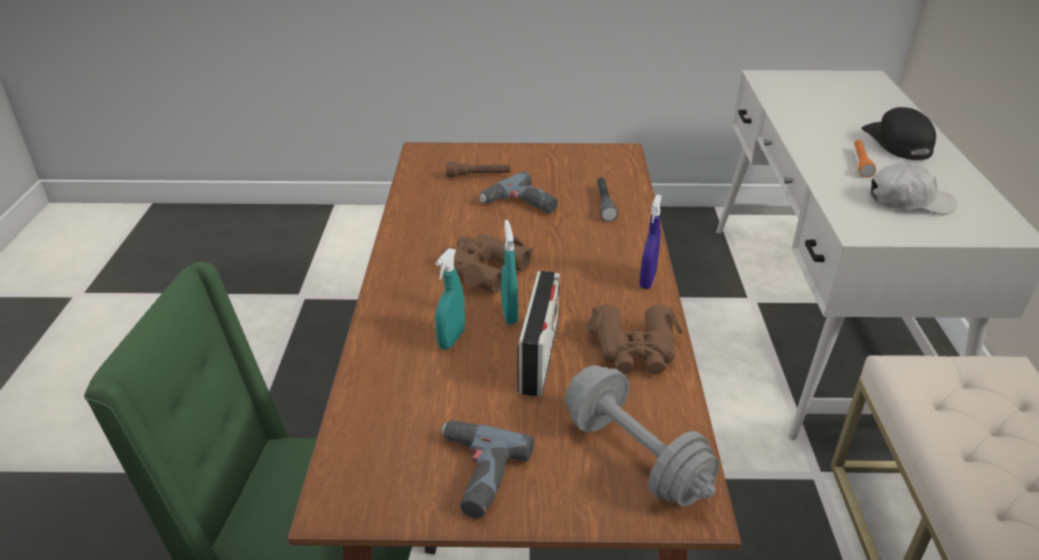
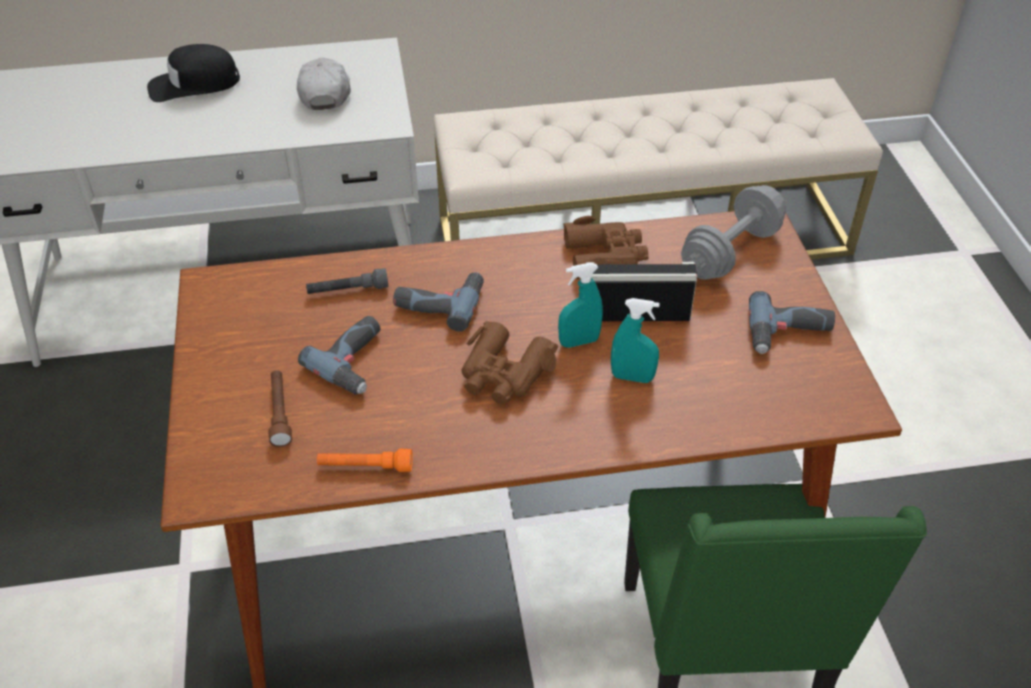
camera: 100 degrees left, 10 degrees up
(582, 245) = (439, 301): none -> power drill
(647, 280) = (497, 253): blue spray bottle -> none
(860, 163) = (245, 111): orange flashlight -> orange flashlight (365, 467)

